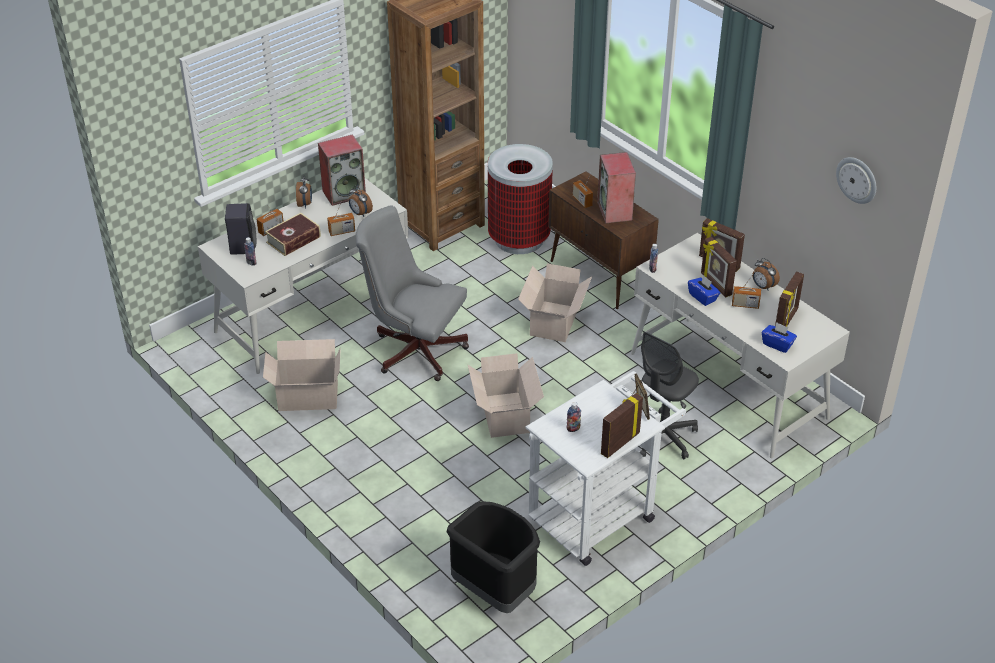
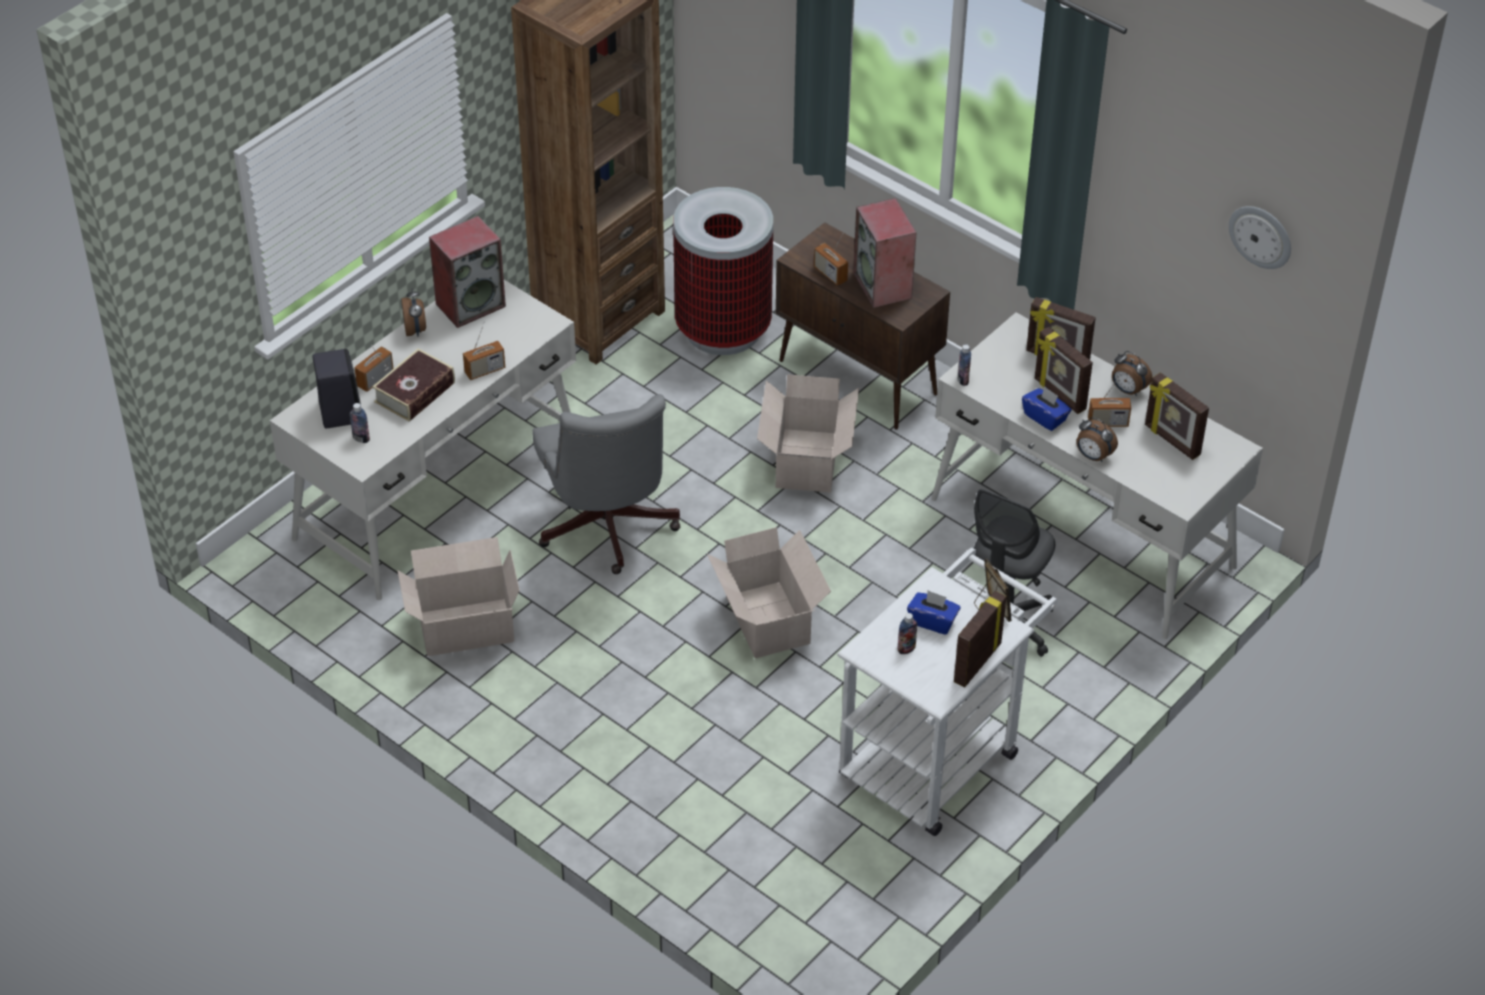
camera: 10 degrees left, 5 degrees up
(360, 213) = (504, 336): alarm clock -> alarm clock (1093, 456)
(414, 348) = (607, 530): grey office chair -> grey office chair turned 120 degrees counterclockwise
(495, 591) = (815, 891): black trash can -> none
(777, 344) = (1165, 480): blue tissue box -> blue tissue box (932, 621)
(786, 320) = (1171, 441): picture frame -> picture frame turned 120 degrees clockwise

